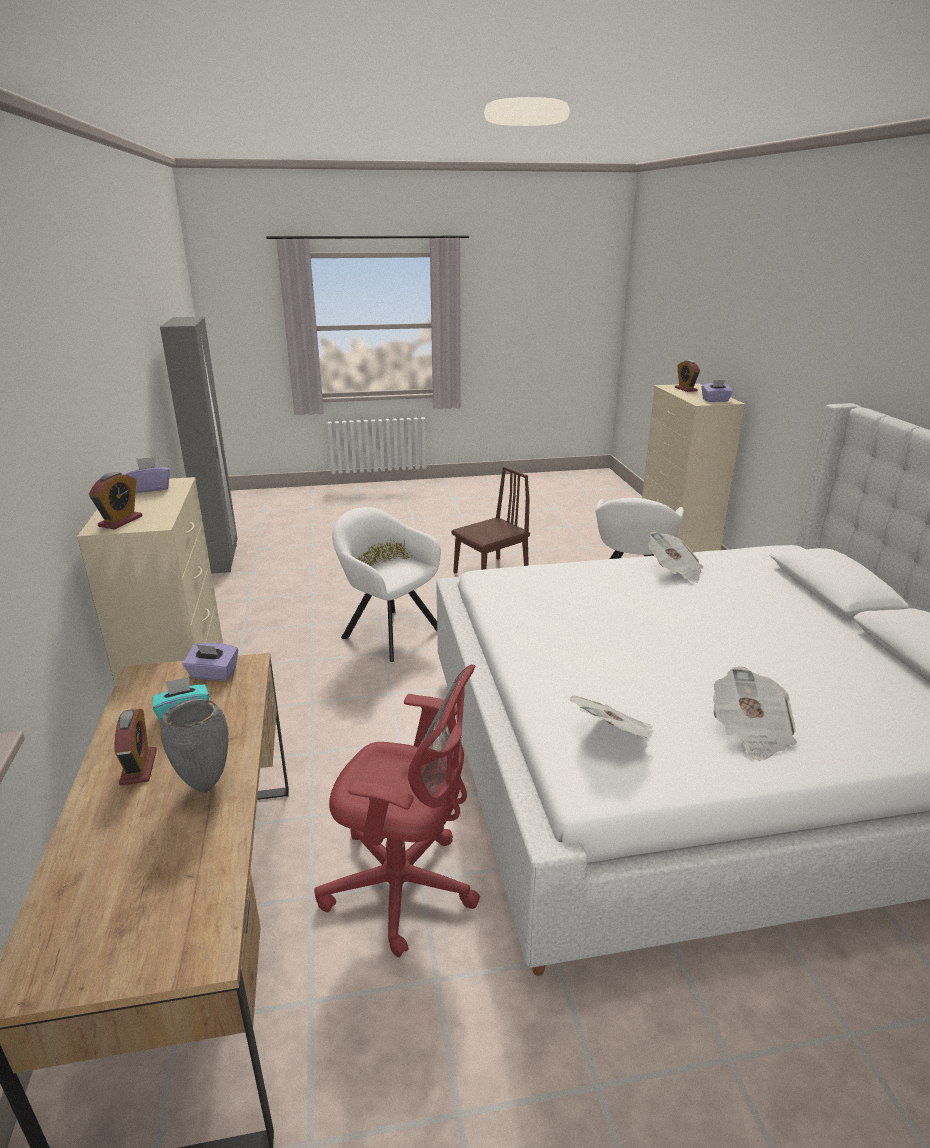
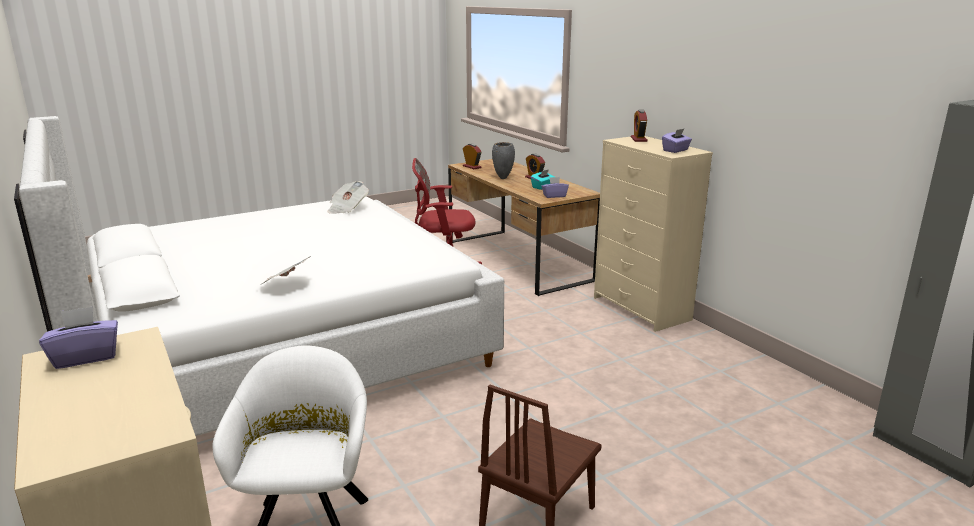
camera: 160 degrees right, 5 degrees down
(388, 631) = (585, 396): white armchair -> none
(685, 389) = (112, 417): alarm clock -> alarm clock (472, 167)
(750, 732) = (277, 217): newspaper -> none

